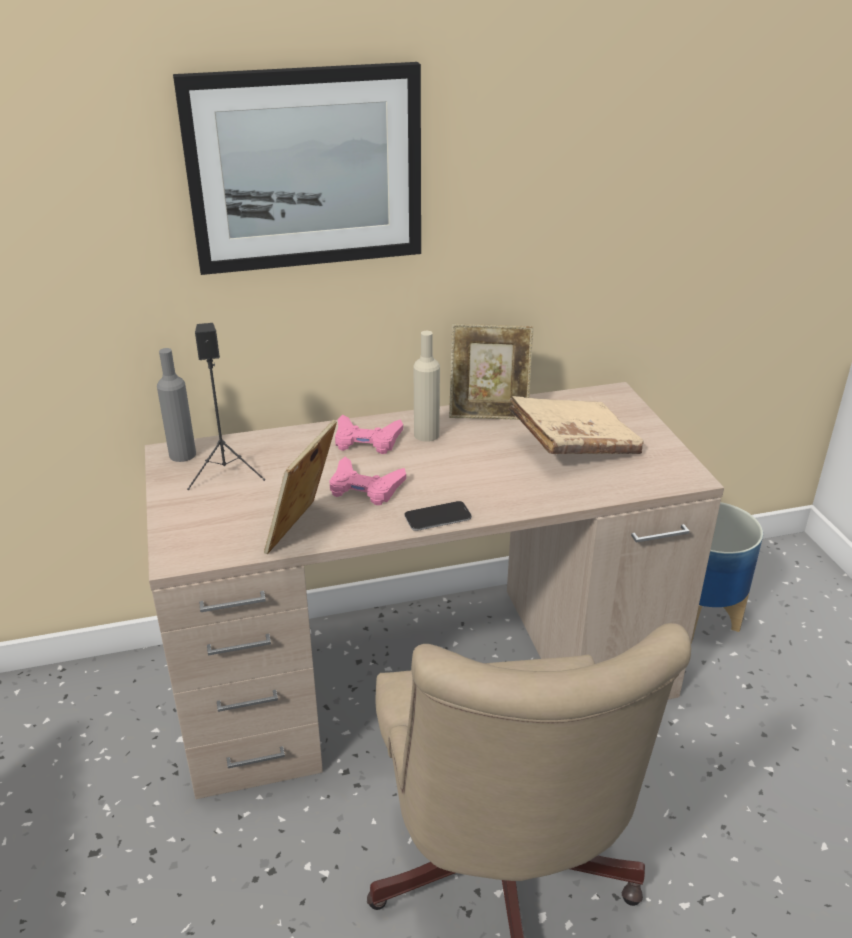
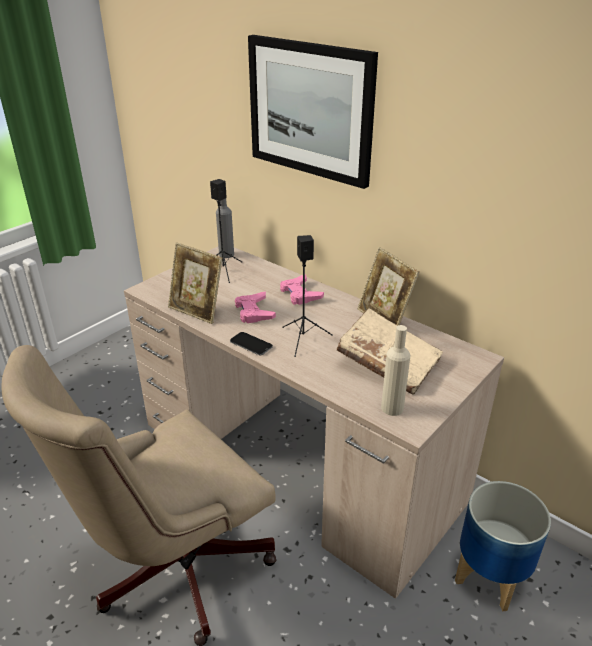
camera: 55 degrees right, 0 degrees up
(304, 531) = (197, 311): picture frame -> picture frame turned 135 degrees counterclockwise
(426, 434) = (330, 309): beige bottle -> beige bottle (392, 408)
(469, 477) = (303, 339): none -> black speaker

